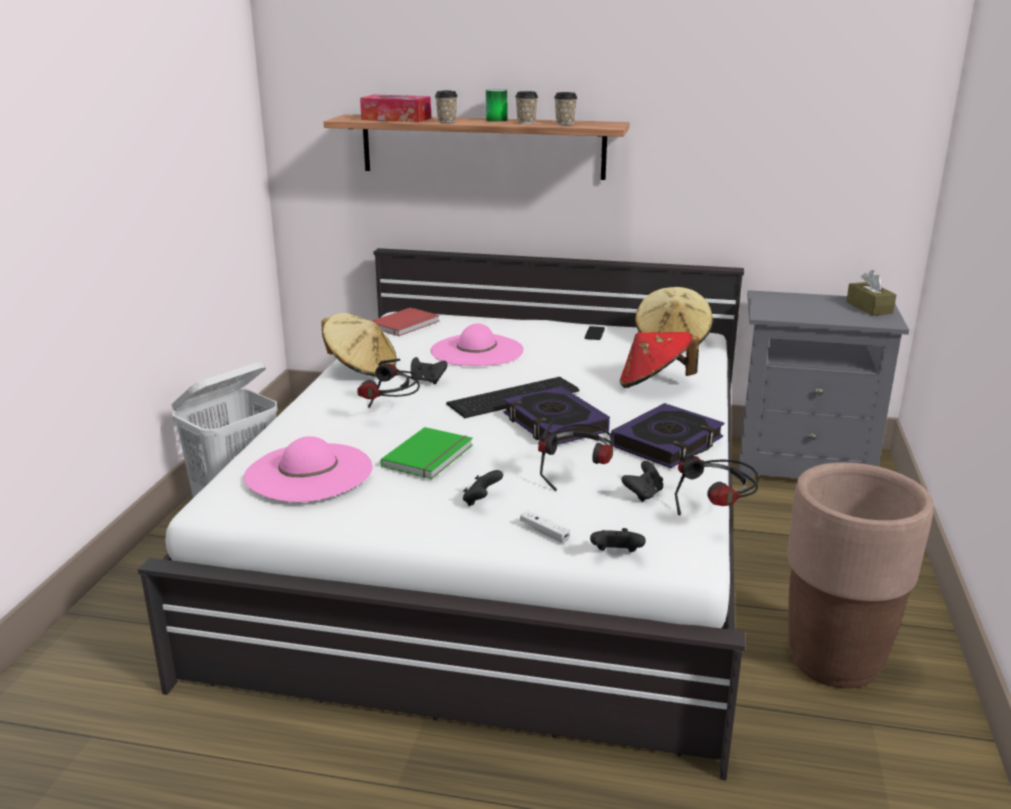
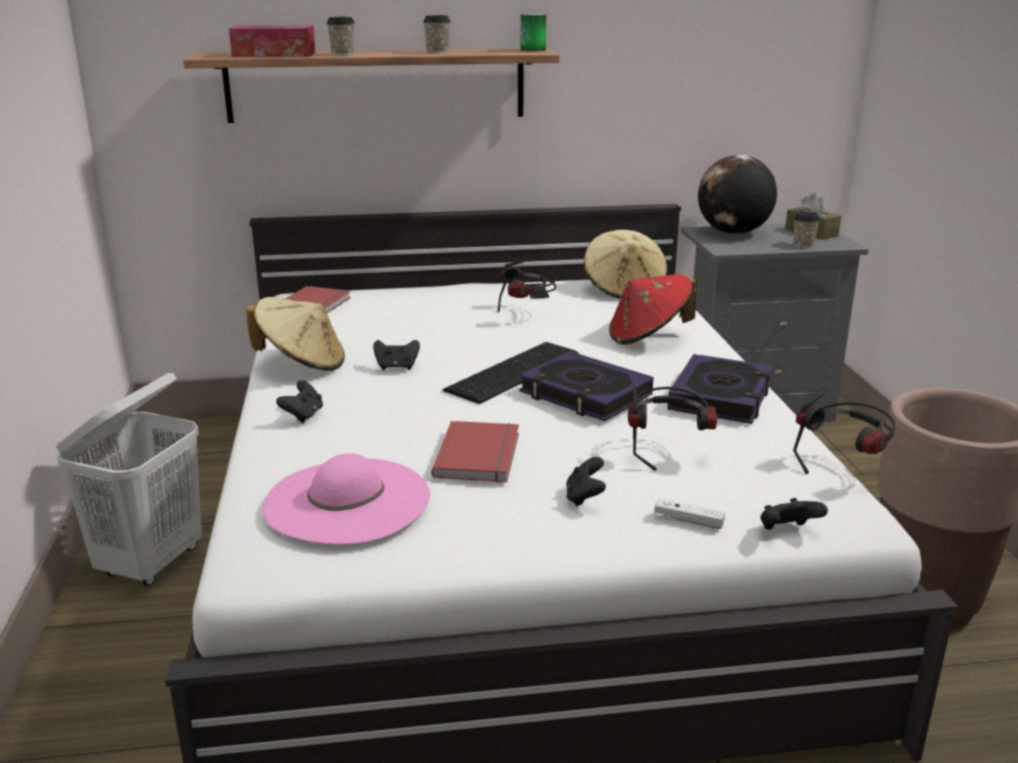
camera: 20 degrees left, 0 degrees up
(391, 414) = (387, 413): headphones -> headphones (527, 314)
(430, 456) = (481, 455): green book -> red book
(477, 350) = (423, 325): pink hat -> none
(496, 120) = (397, 51): can -> can (533, 50)
(565, 123) = (483, 51): cup -> cup (803, 245)
(643, 494) = (750, 457): black game controller -> black game controller (303, 416)
(790, 300) = (733, 233): none -> globe

